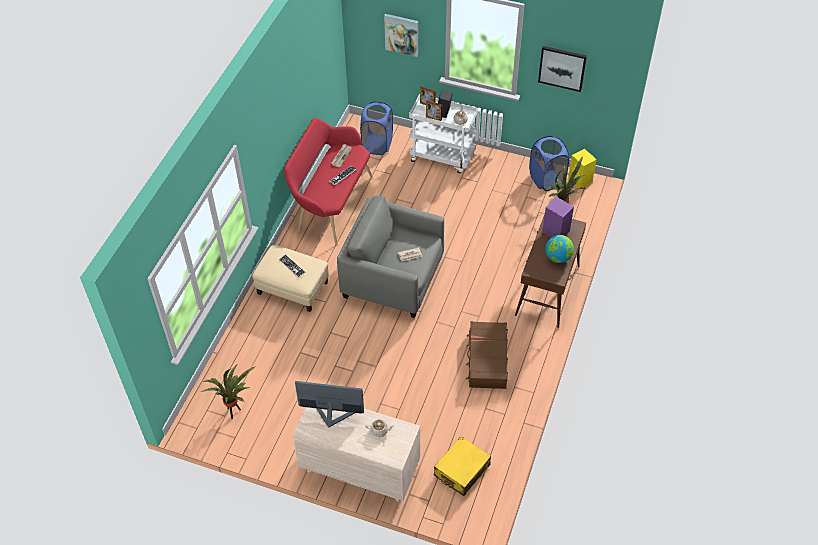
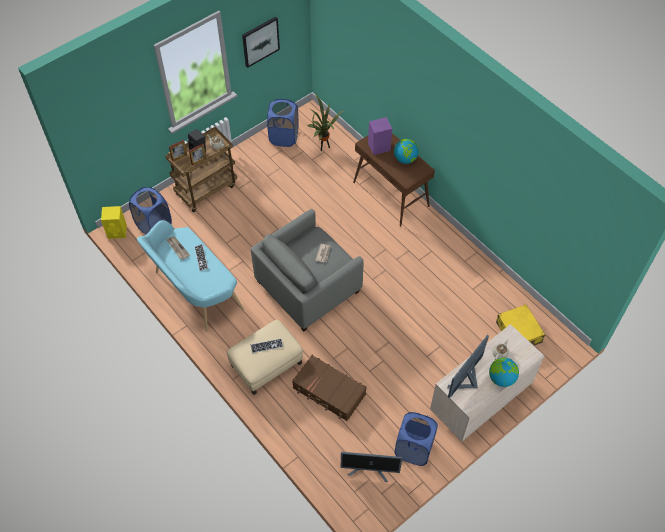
camera: 60 degrees left, 5 degrees up
(234, 412) = (370, 470): potted plant -> monitor
(274, 437) = (413, 449): none -> blue laundry basket
(331, 204) = (194, 292): red bench -> turquoise bench
(351, 443) = (501, 378): none -> globe
(401, 34) = (126, 119): picture -> none
(443, 157) = (206, 189): white cart -> brown cart
(487, 360) = (429, 265): brown suitcase -> brown suitcase (329, 392)
(580, 180) = (301, 118): yellow speaker -> yellow speaker (118, 232)

